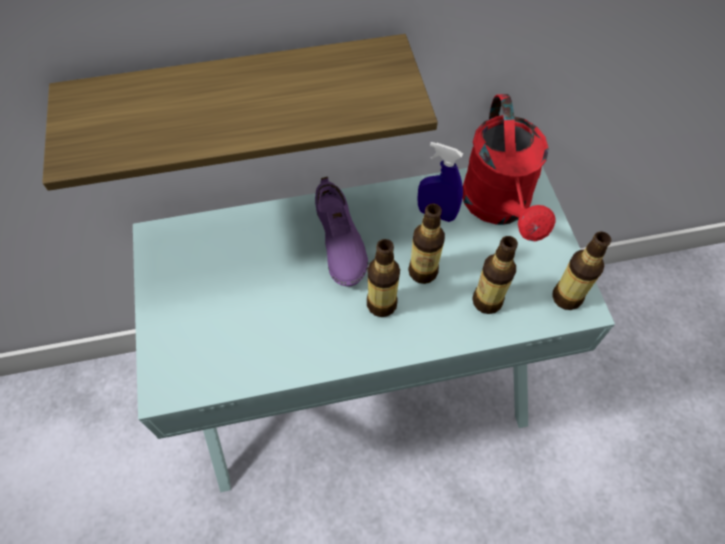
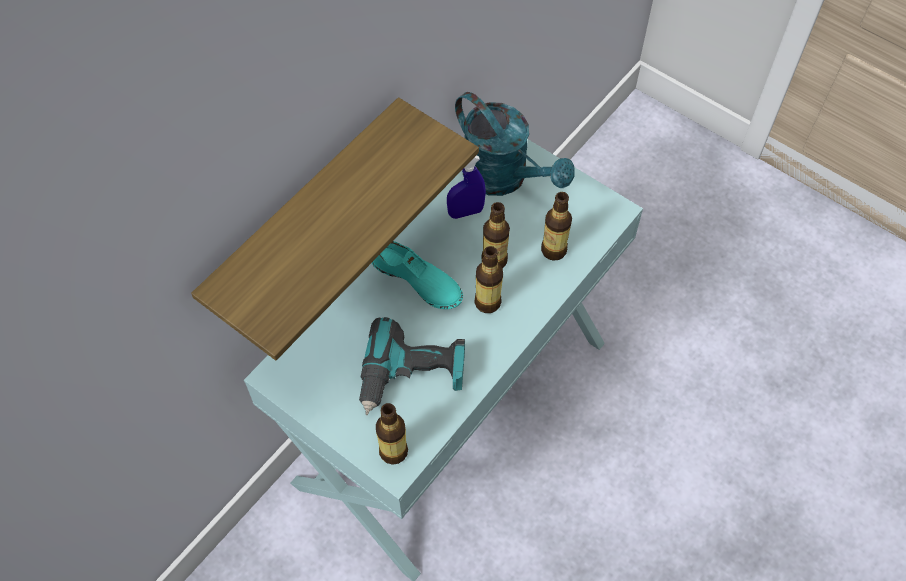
camera: 40 degrees left, 0 degrees up
(256, 320) = (412, 376): none -> power drill
(339, 242) = (417, 281): purple shoe -> turquoise shoe
(499, 207) = (504, 178): red watering can -> turquoise watering can
(566, 297) = (600, 211): bottle -> bottle (393, 451)

